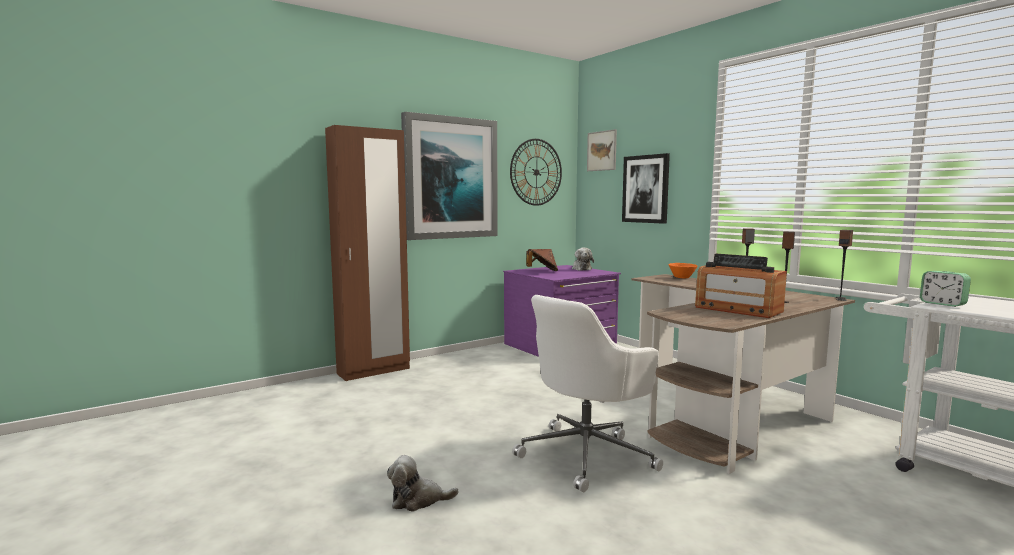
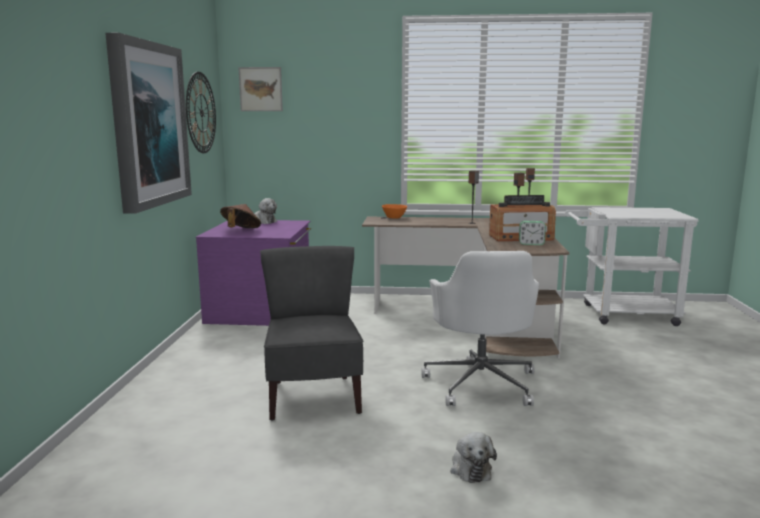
camera: 50 degrees left, 5 degrees up
(374, 371) = (132, 400): brown wardrobe -> none
(418, 500) = (470, 468): plush toy -> plush toy turned 45 degrees counterclockwise
(451, 408) = (313, 397): none -> grey chair
(645, 189) = (325, 133): picture -> none
(942, 304) = (618, 214): alarm clock -> alarm clock (531, 244)

